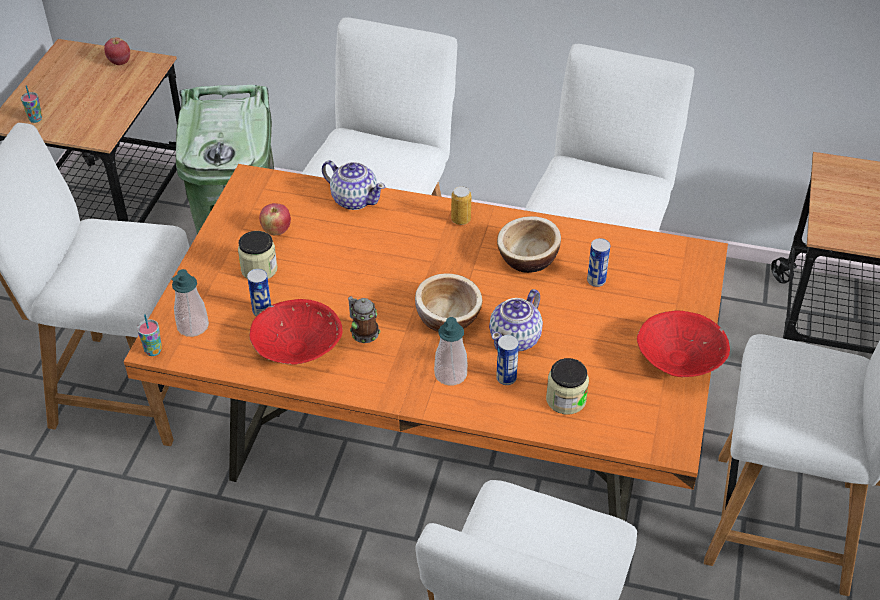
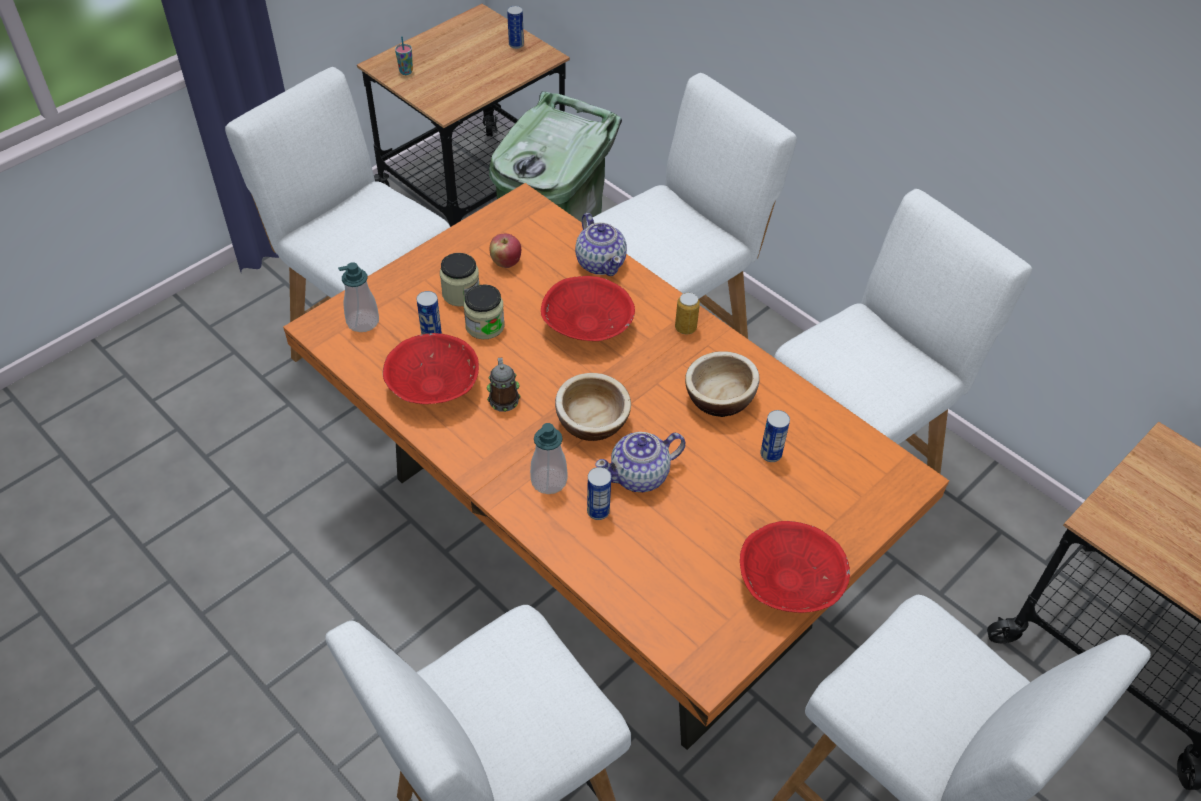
camera: 30 degrees right, 5 degrees up
(119, 62) = (516, 44): apple -> can
(153, 351) = (313, 329): cup -> none
(384, 250) = (588, 326): none -> red bowl
(566, 400) = (638, 563): jar -> jar (485, 326)

